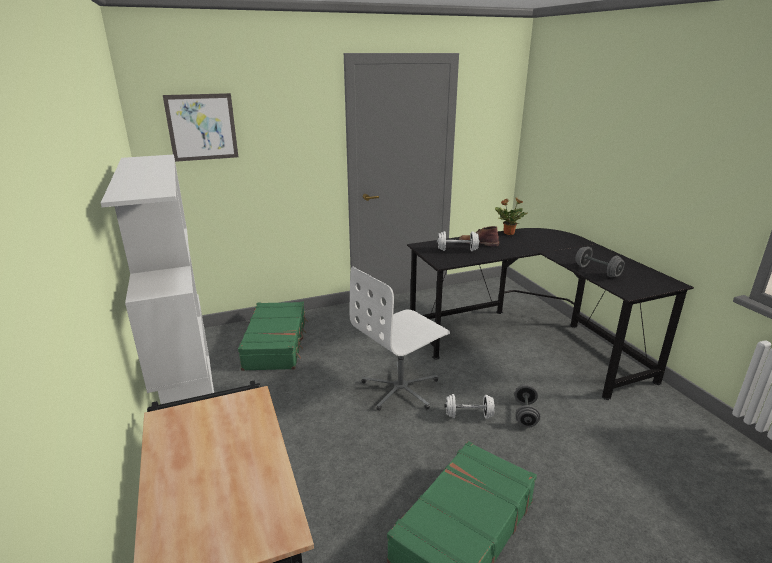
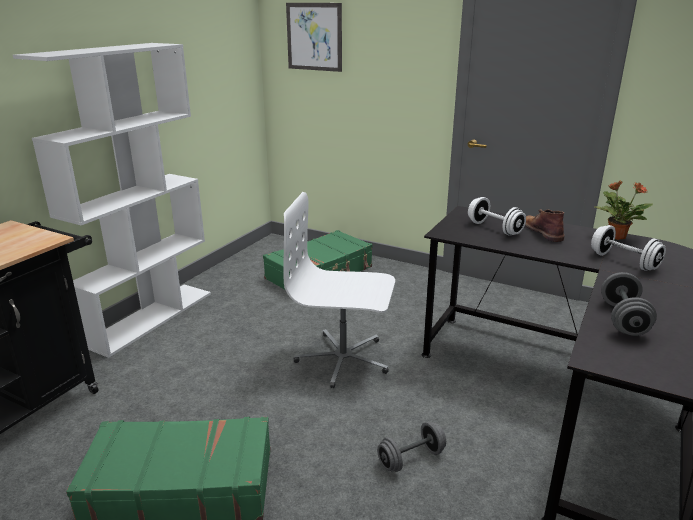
camera: 50 degrees right, 0 degrees up
(468, 415) = (355, 418): white dumbbell -> white dumbbell (623, 261)

